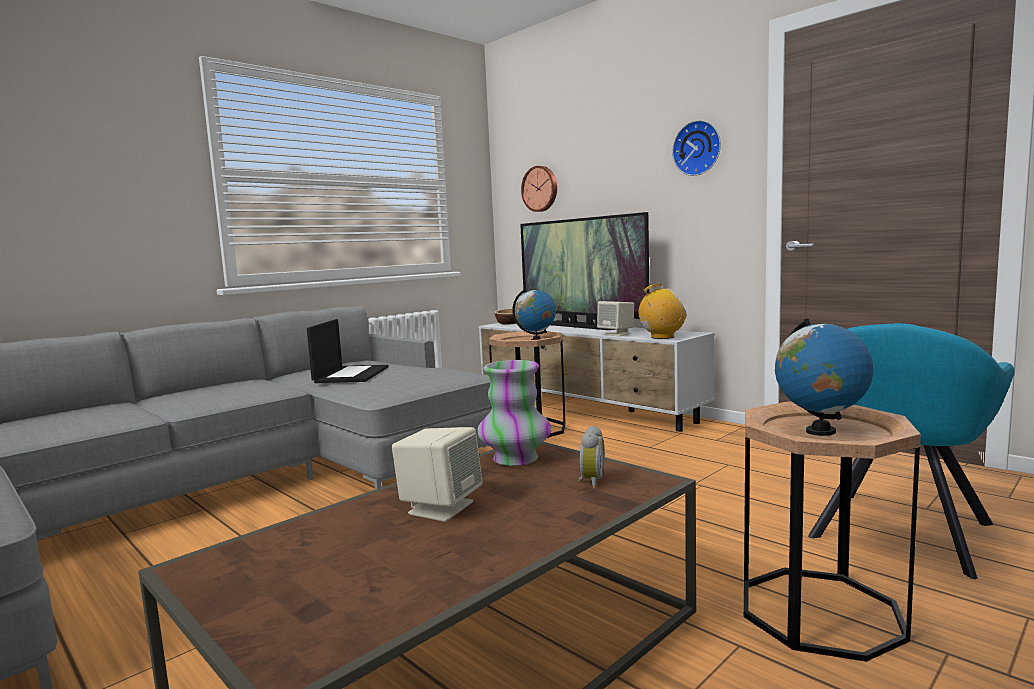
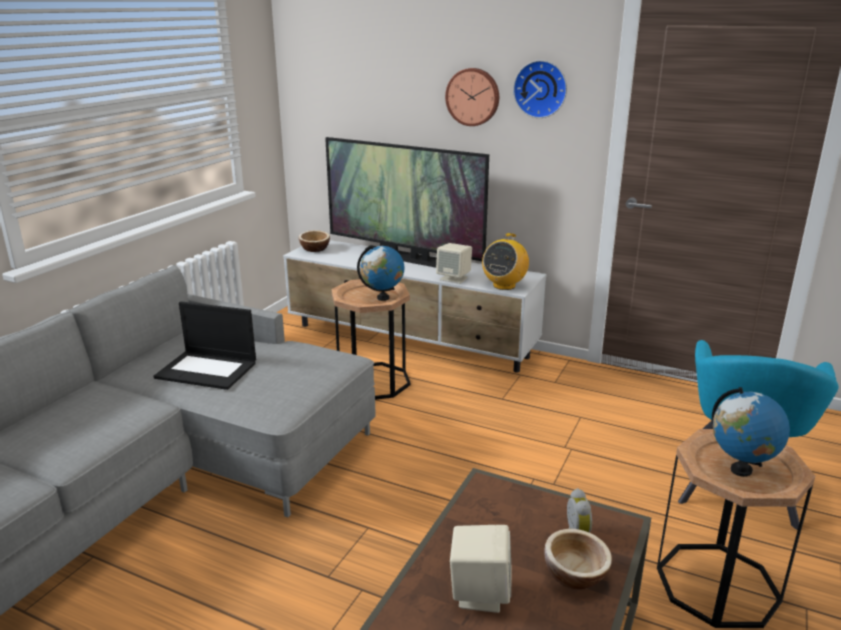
camera: 20 degrees left, 15 degrees up
(351, 374) = (208, 370): laptop -> laptop turned 120 degrees clockwise
(516, 459) = (489, 506): vase -> none
(540, 189) = (347, 96): wall clock -> wall clock (473, 97)
(560, 507) = (575, 574): none -> bowl
(662, 337) = (504, 285): radio -> radio turned 150 degrees clockwise

